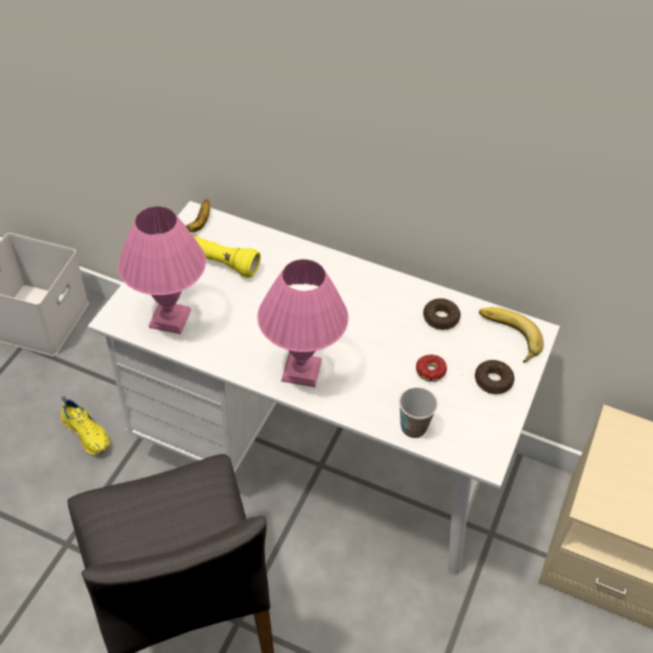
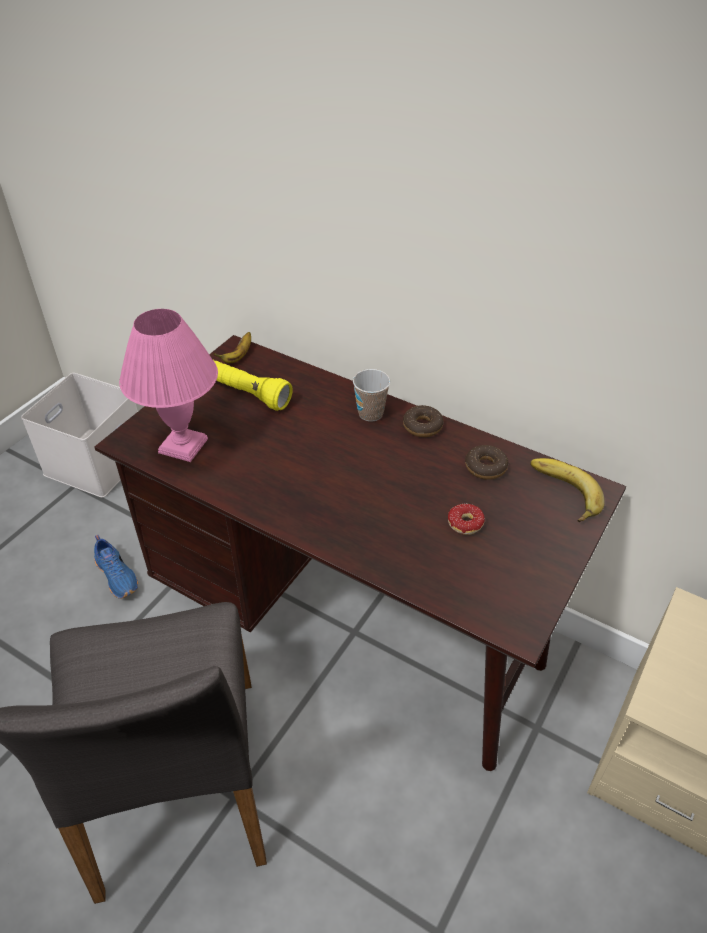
camera: 10 degrees right, 5 degrees down
(87, 433) = (118, 576): yellow shoe -> blue shoe
(302, 372) = (316, 512): pink table lamp -> none
(320, 461) = (354, 627): white desk -> brown desk
(413, 427) = (435, 584): cup -> cup (370, 413)
(493, 381) = (539, 540): donut -> donut (422, 426)

